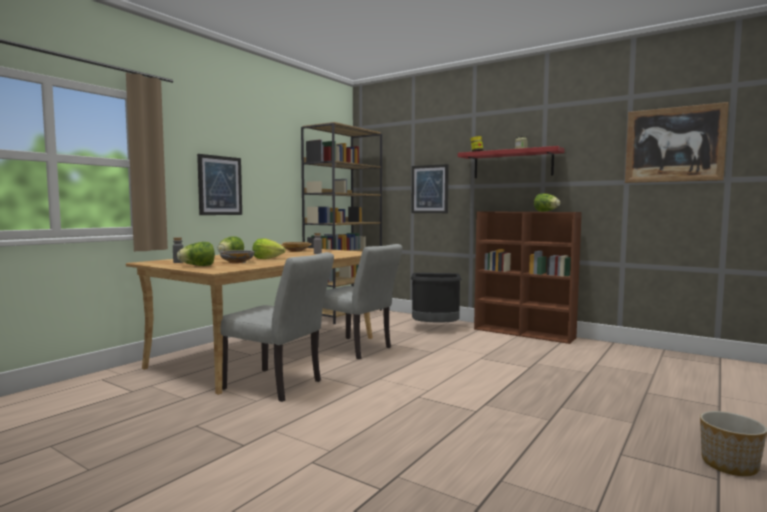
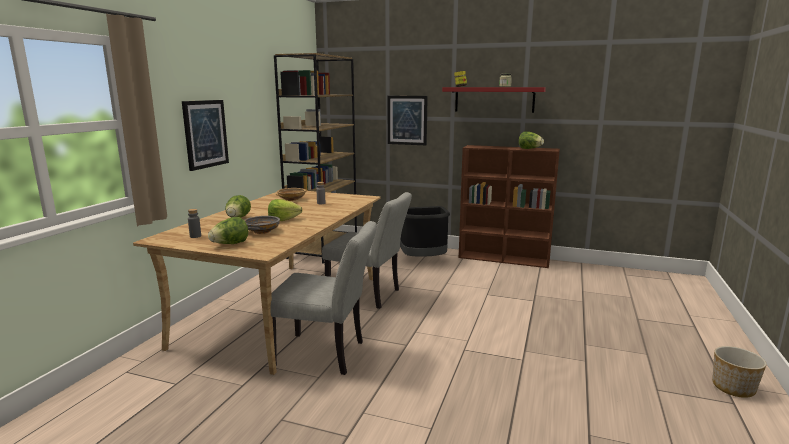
camera: 15 degrees left, 10 degrees up
(674, 144) = (644, 90): picture -> none

